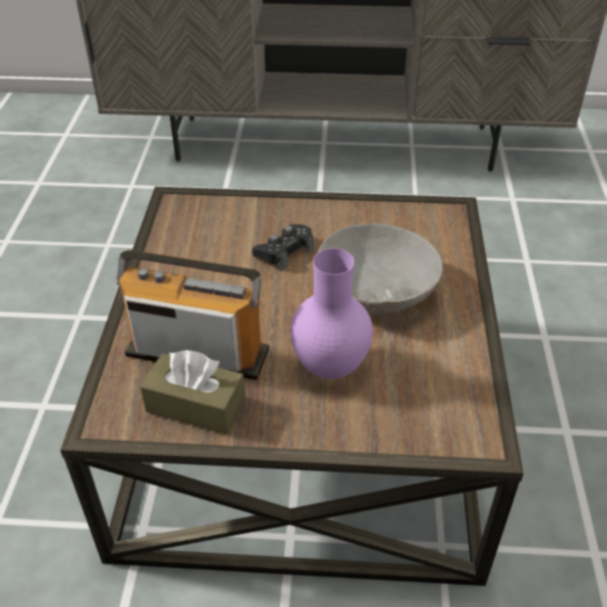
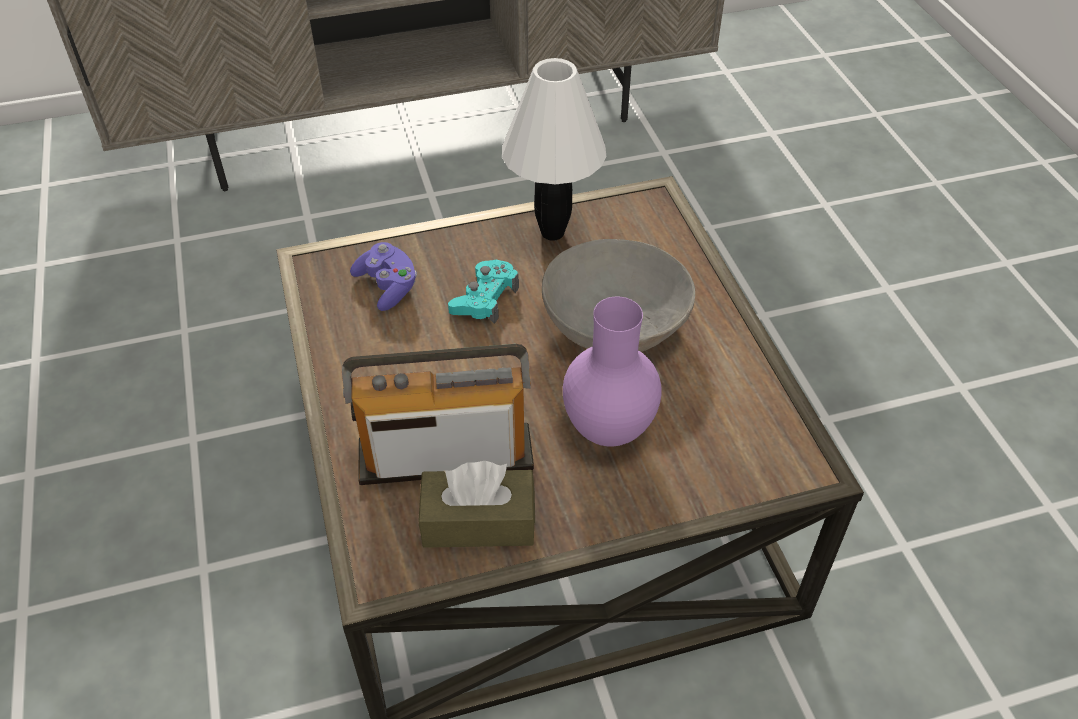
camera: 20 degrees left, 5 degrees up
(218, 227) = (387, 287): none -> purple game controller
(284, 251) = (485, 298): black game controller -> turquoise game controller
(360, 218) = (553, 233): none -> white table lamp

